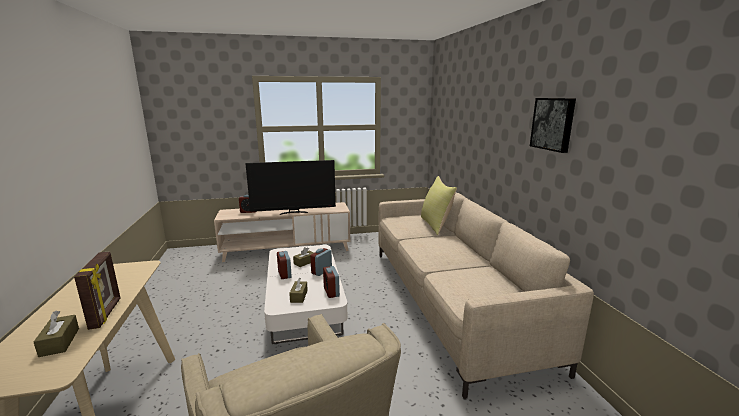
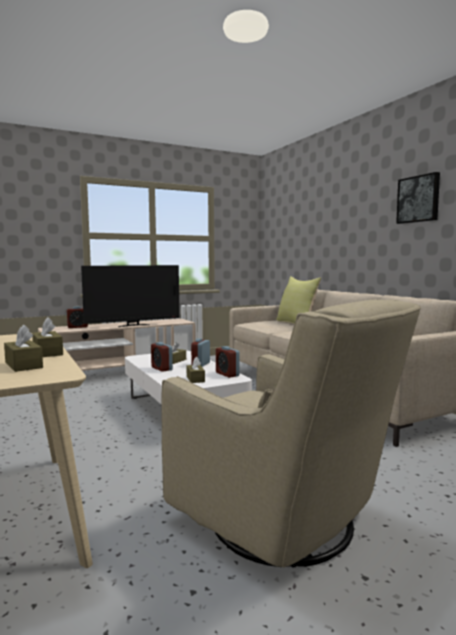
camera: 15 degrees left, 10 degrees down
(106, 313) = (47, 352): picture frame -> brown tissue box

